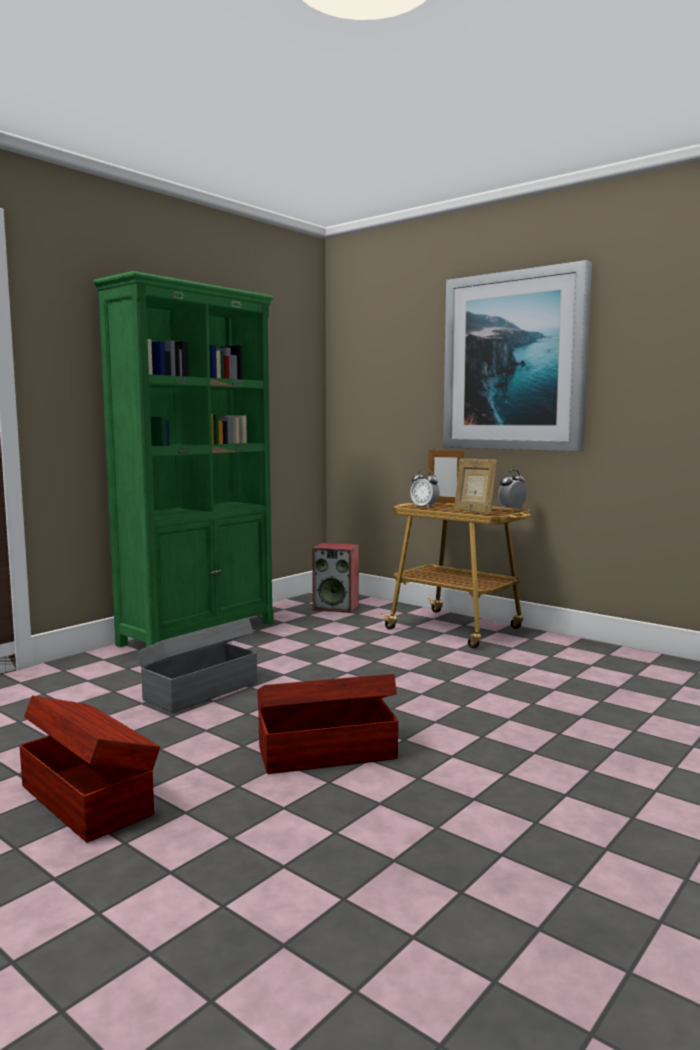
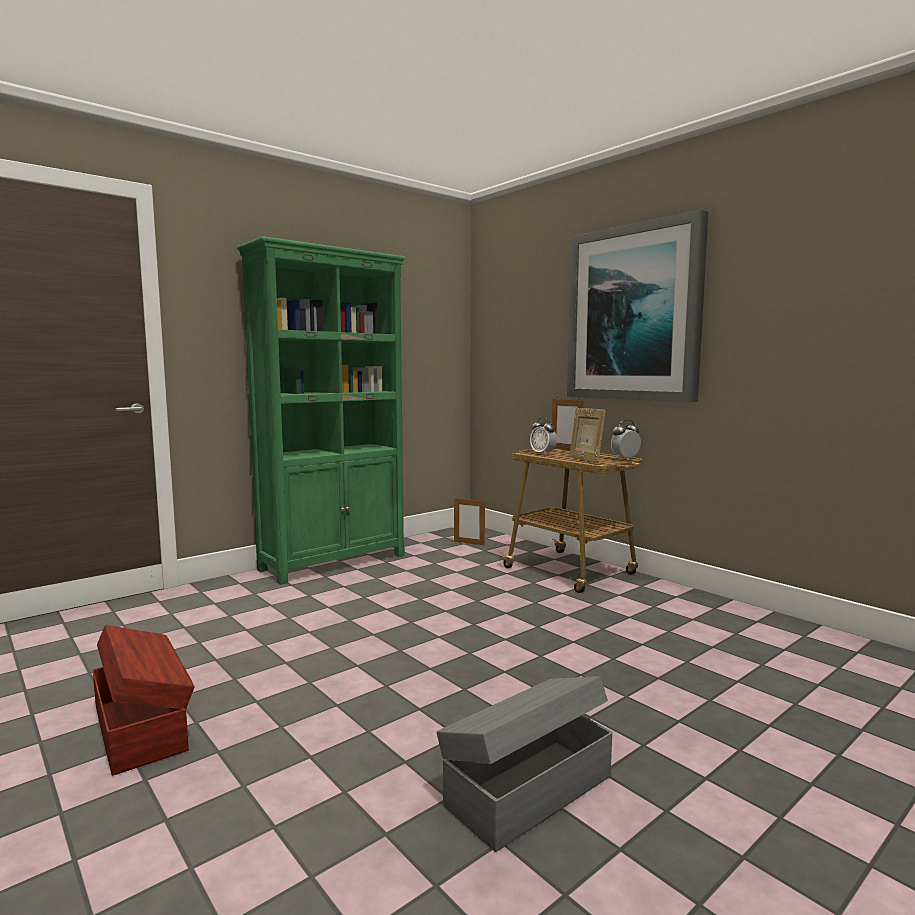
camera: 10 degrees right, 0 degrees up
(199, 691) = (302, 620): grey storage box -> grey storage box (526, 790)
(325, 752) = (381, 696): brown storage box -> none
(336, 607) = (469, 543): speaker -> picture frame

